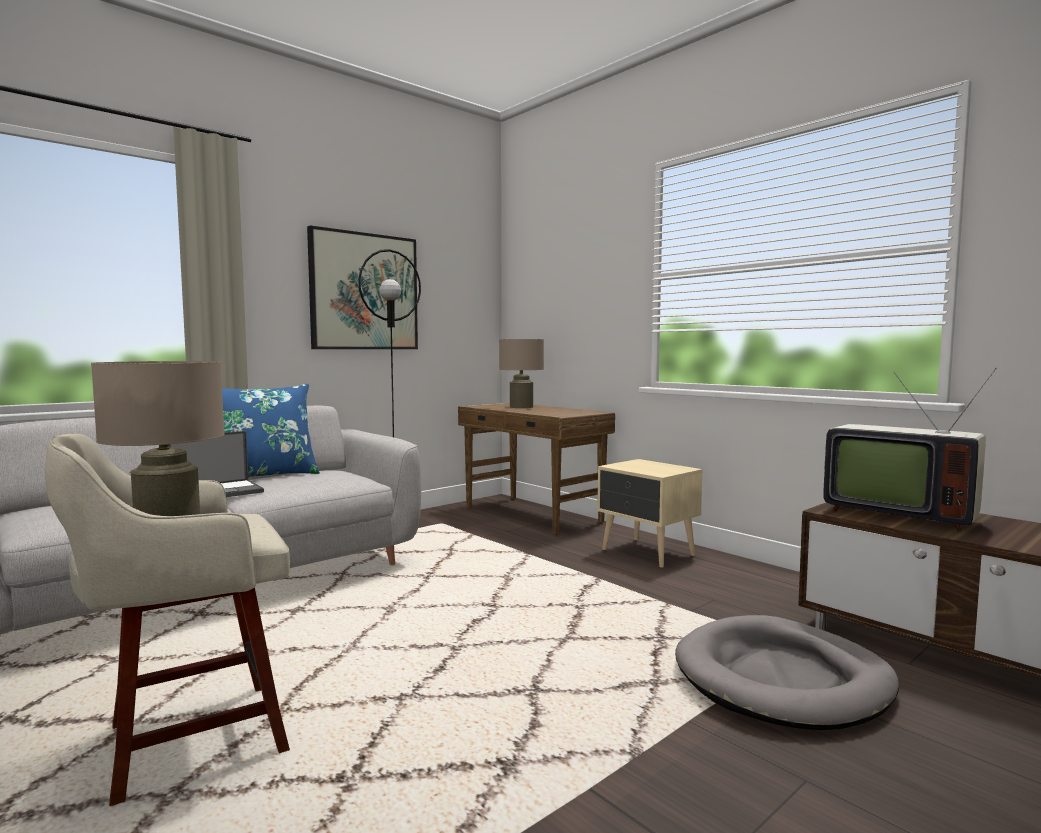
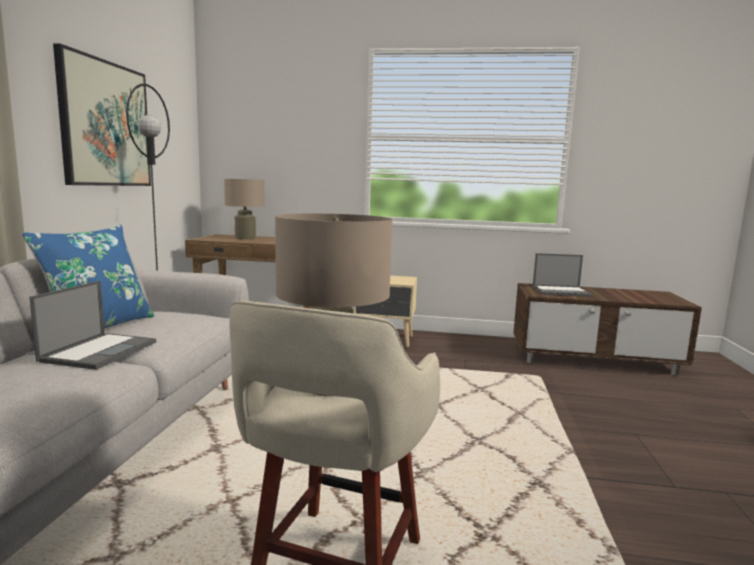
camera: 40 degrees left, 5 degrees up
(782, 679) = (558, 392): grey dog bed -> none
(897, 513) = (561, 291): television -> laptop

